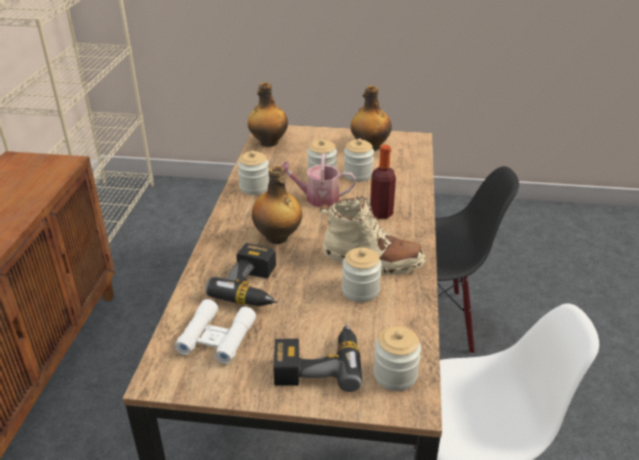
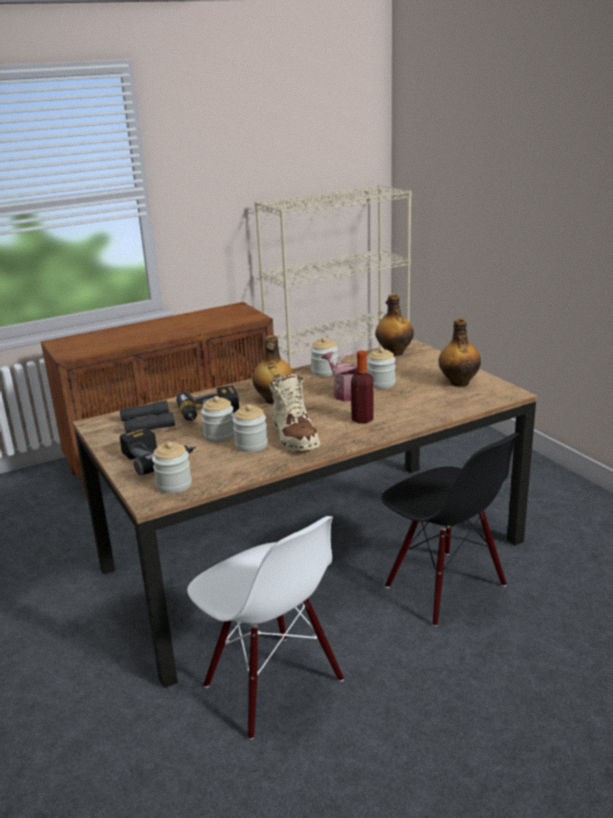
camera: 55 degrees right, 10 degrees down
(216, 337) = (147, 423): white binoculars -> black binoculars
(358, 174) = (405, 393): jar -> jar (219, 436)

